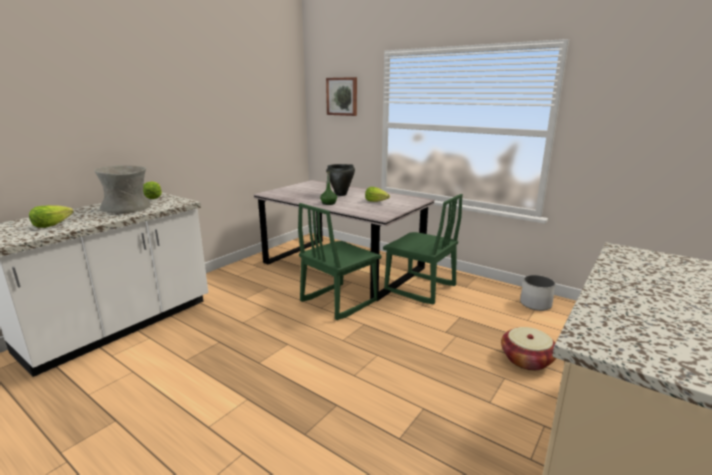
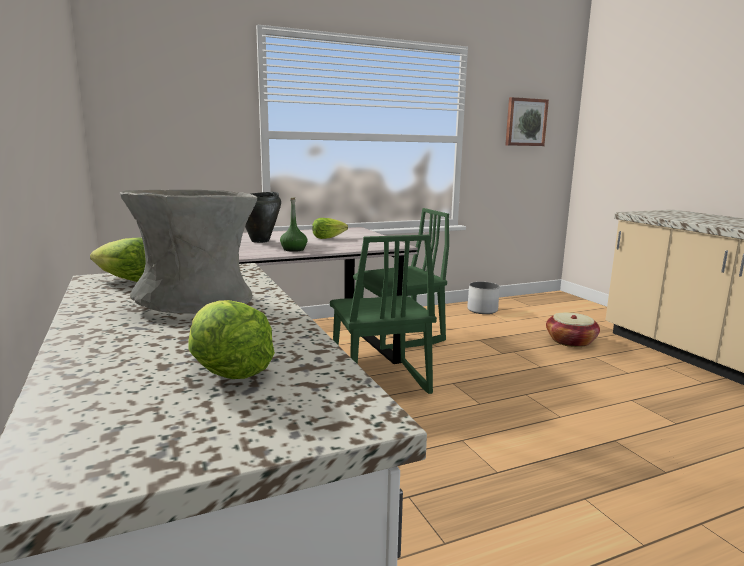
camera: 60 degrees left, 5 degrees down
(342, 96) = (177, 88): picture -> picture (525, 122)

